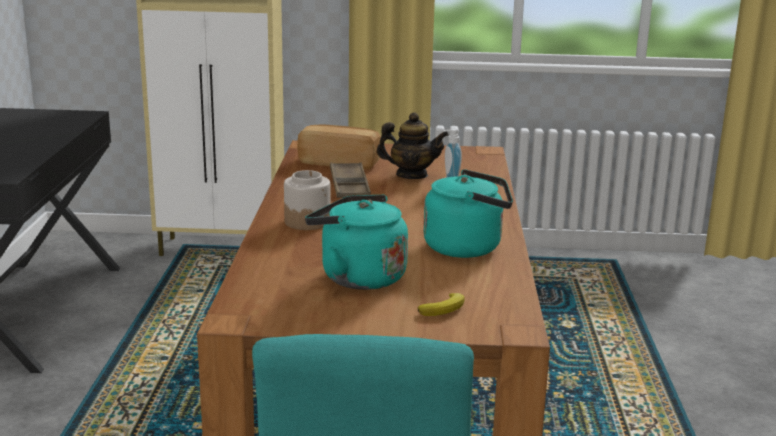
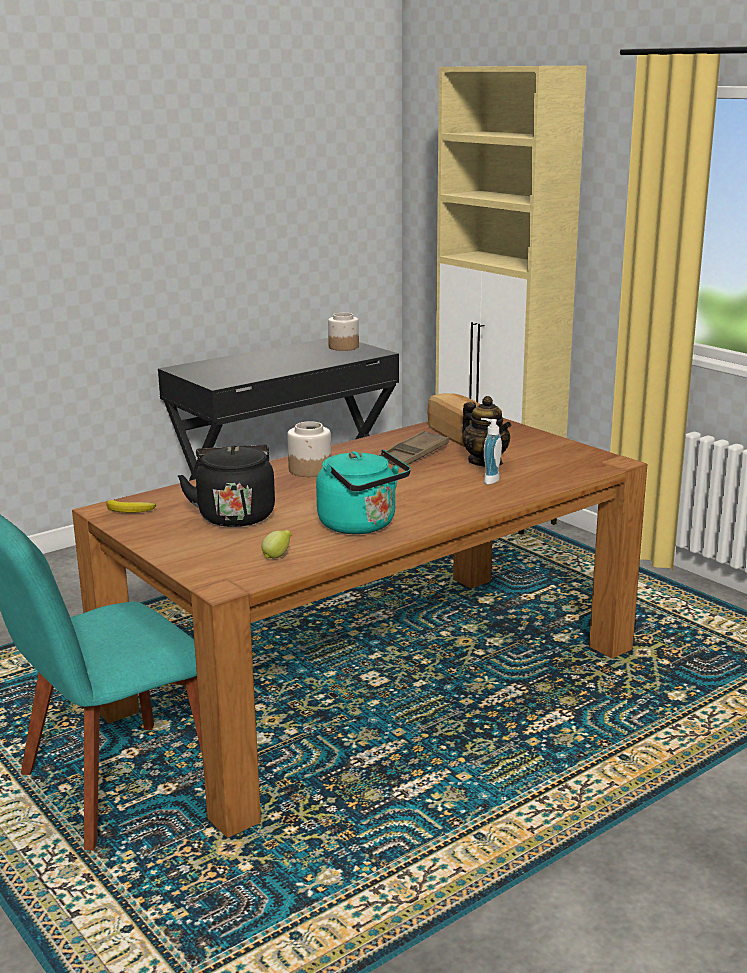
camera: 50 degrees right, 0 degrees up
(39, 116) = (343, 347): none -> jar
(358, 277) = (235, 515): turquoise kettle -> black kettle
(444, 308) = (225, 555): banana -> banana (130, 510)
(482, 292) = (277, 556): none -> lemon

